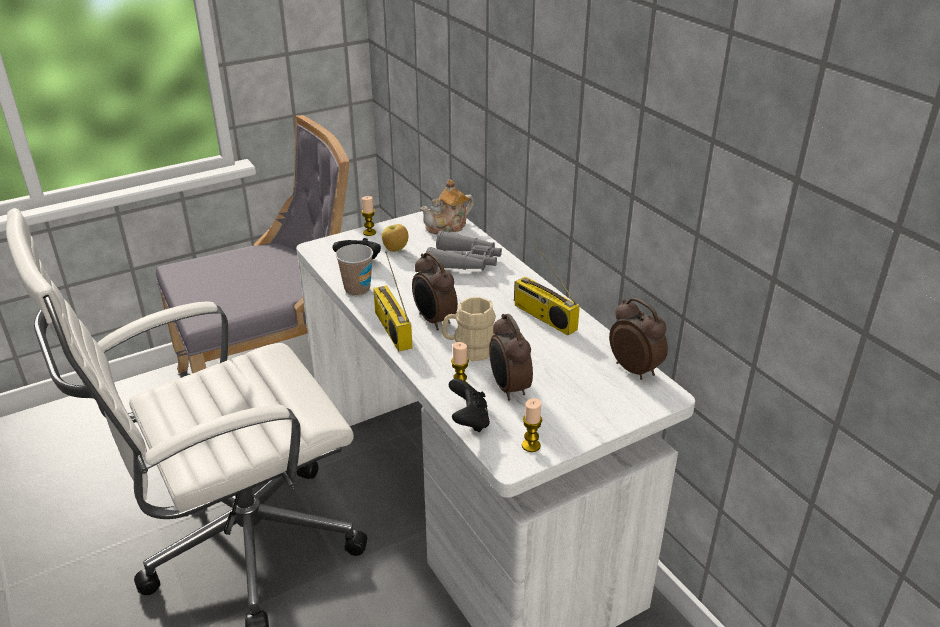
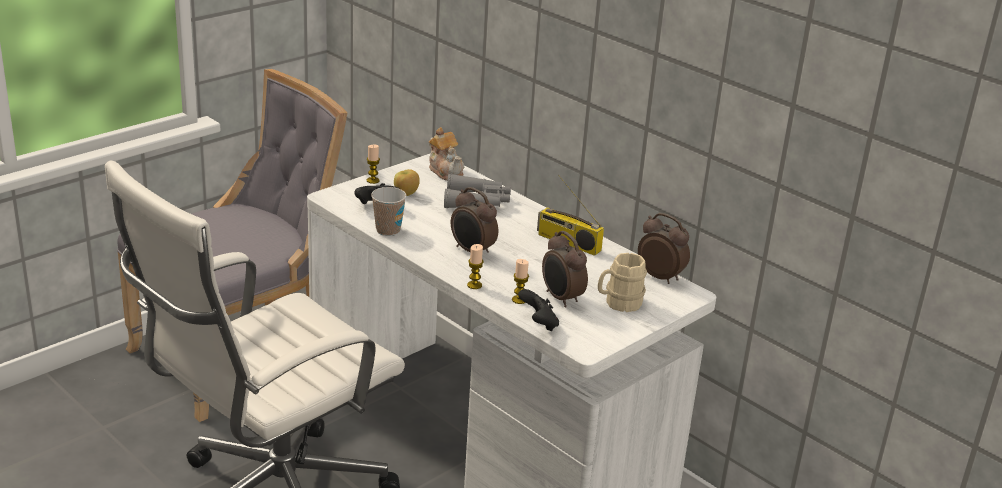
camera: 15 degrees left, 5 degrees down
(391, 329) = (436, 260): radio -> none
(448, 226) = (446, 171): teapot -> teapot turned 75 degrees counterclockwise
(469, 349) = (514, 272): beige mug -> beige mug (619, 303)
(531, 445) = (597, 337): candle -> candle (474, 285)

